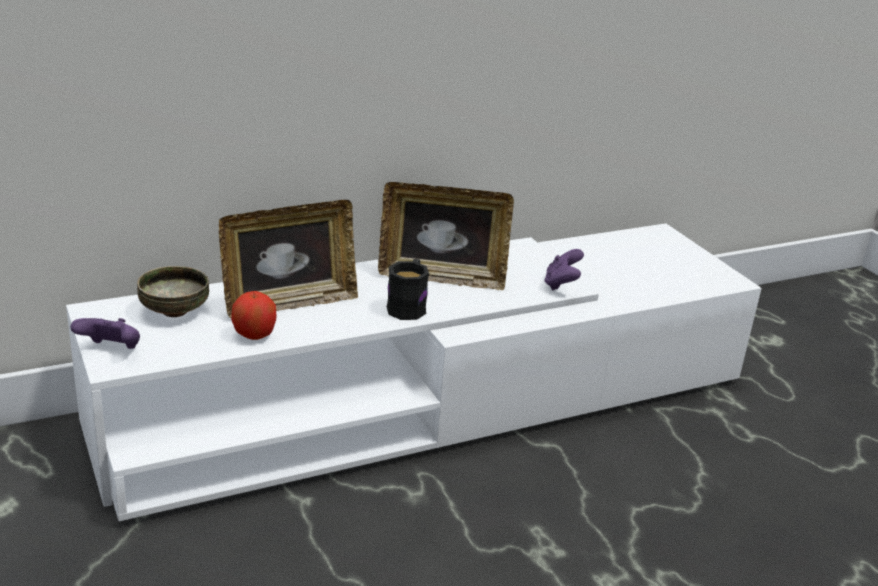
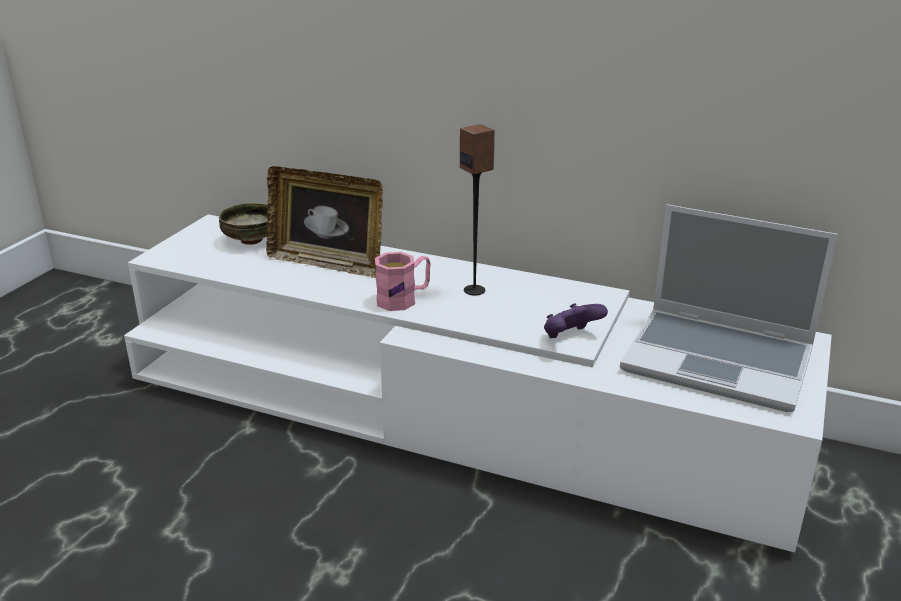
camera: 50 degrees right, 0 degrees up
(111, 350) = (173, 248): purple game controller -> none
(254, 335) = (263, 274): apple -> none
(408, 306) = (404, 299): black mug -> pink mug
(442, 277) = (475, 290): picture frame -> speaker
(648, 264) = (720, 361): none -> laptop

